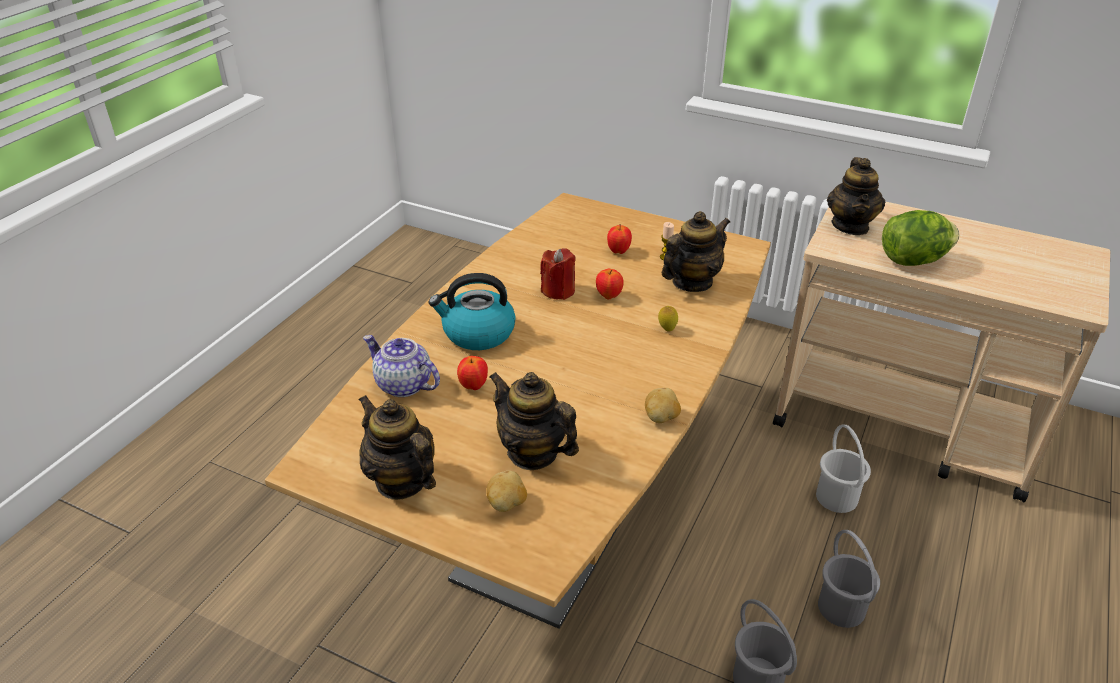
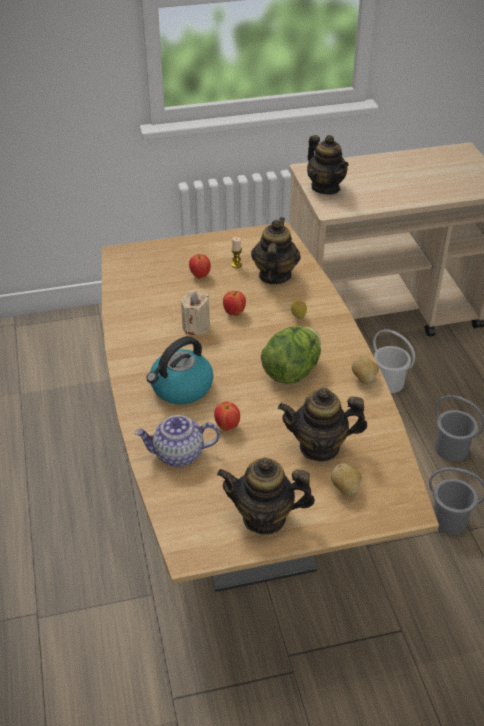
camera: 40 degrees left, 5 degrees up
(558, 291) = (196, 326): red candle -> beige candle
(913, 260) = (385, 197): lettuce -> lettuce (291, 371)

